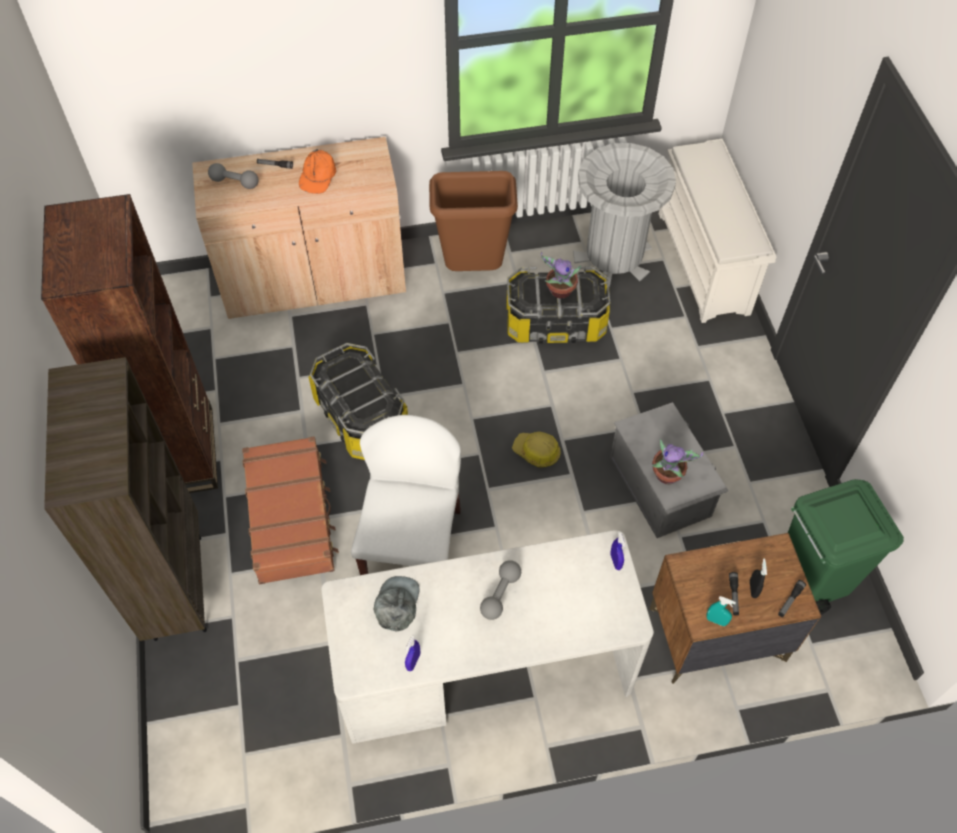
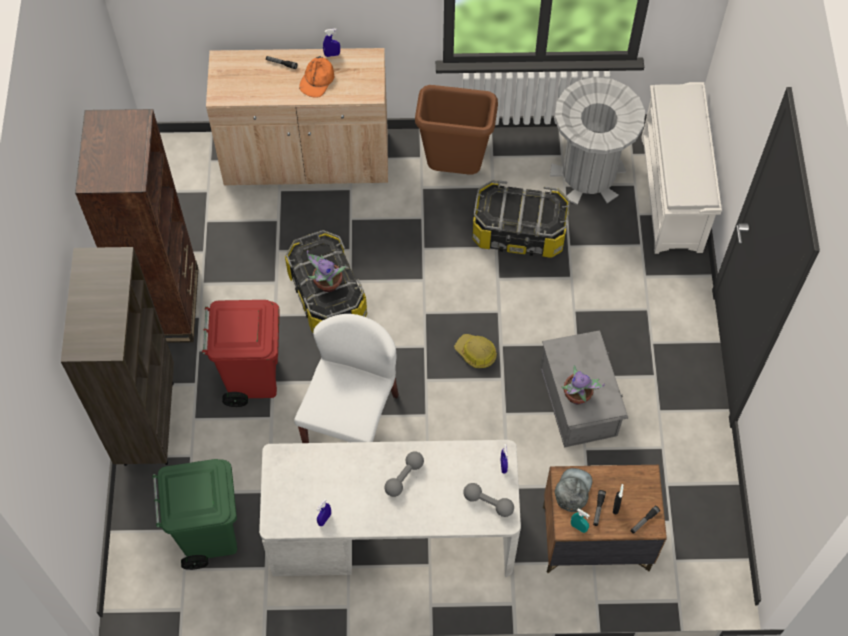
camera: 10 degrees right, 5 degrees up
(234, 182) = (244, 76): grey dumbbell -> grey dumbbell (488, 503)
(291, 516) = (252, 377): brown suitcase -> red trash can
(329, 150) = (332, 54): none -> blue spray bottle
(397, 604) = (320, 471): grey cap -> grey cap (573, 490)
(559, 291) = (522, 208): potted plant -> potted plant (326, 284)
(810, 579) = (689, 504): green trash can -> green trash can (209, 534)

